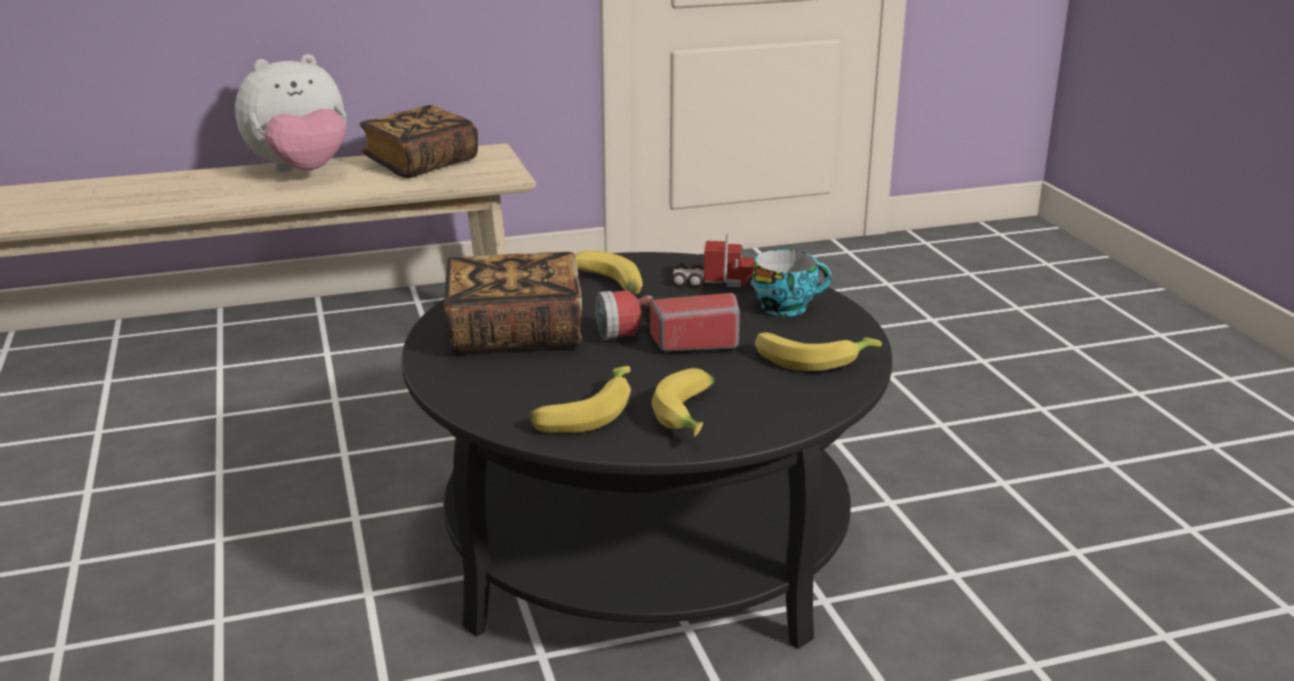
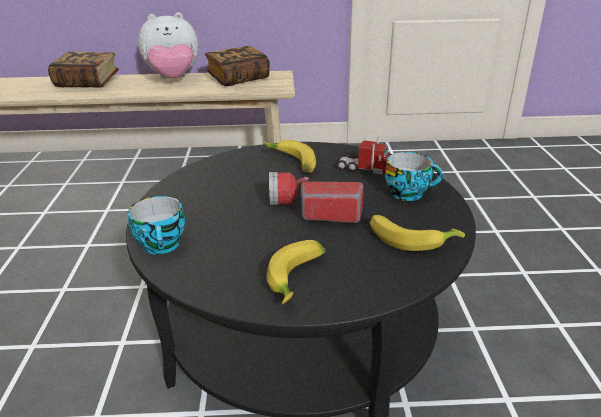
camera: 15 degrees right, 5 degrees up
(484, 402) = (163, 245): none -> cup
(515, 333) = (217, 193): book -> book (87, 83)
(584, 413) = (223, 264): banana -> none

